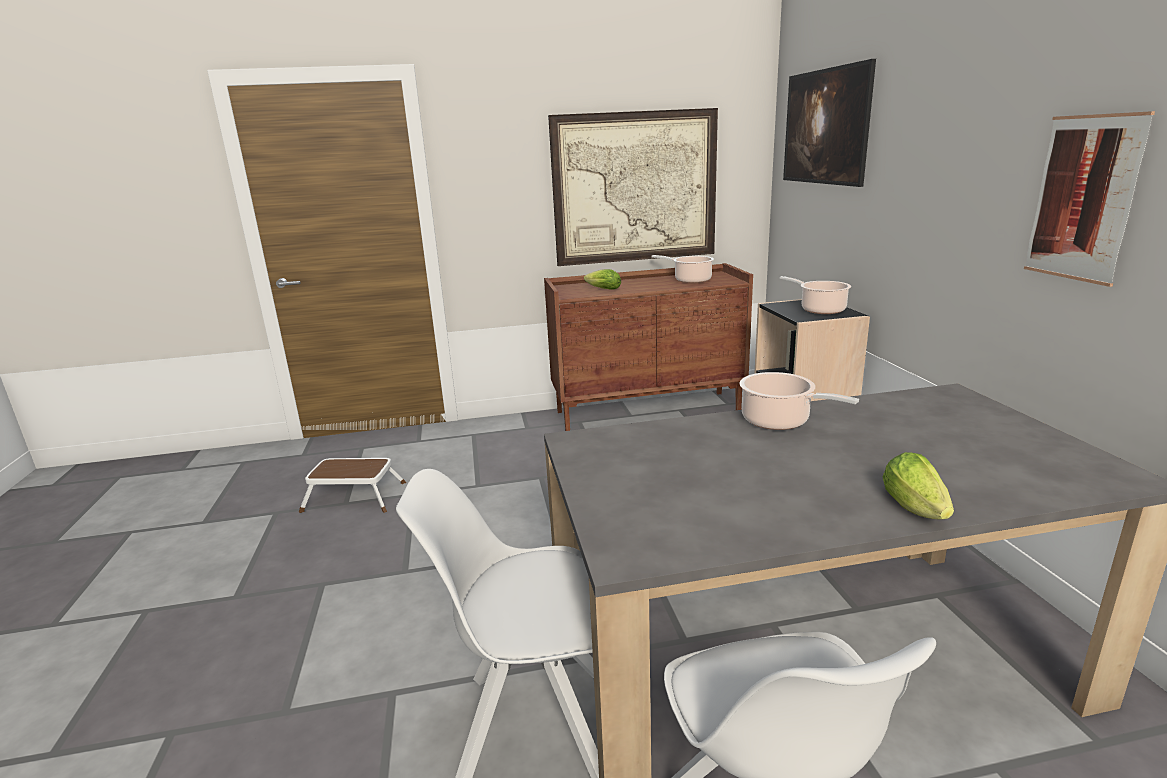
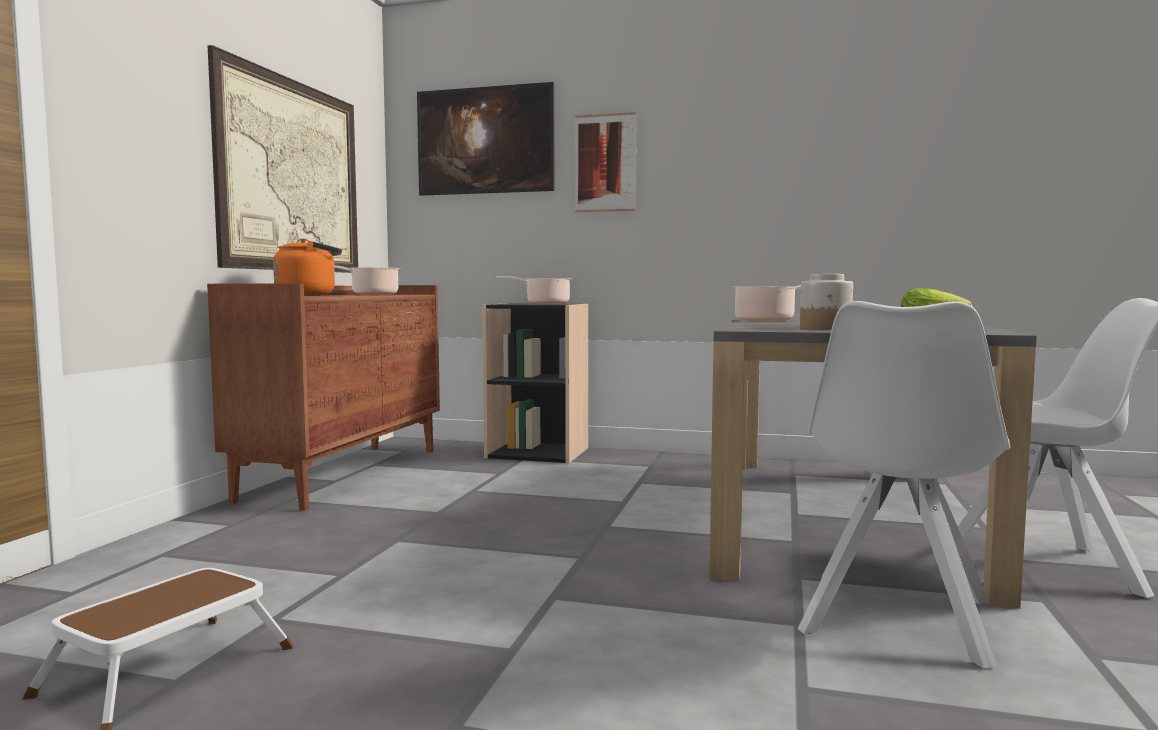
camera: 65 degrees left, 15 degrees down
(602, 289) = (309, 295): lettuce -> orange kettle
(622, 468) = (826, 328): none -> jar
(1083, 199) = (785, 178): picture -> picture (605, 163)

